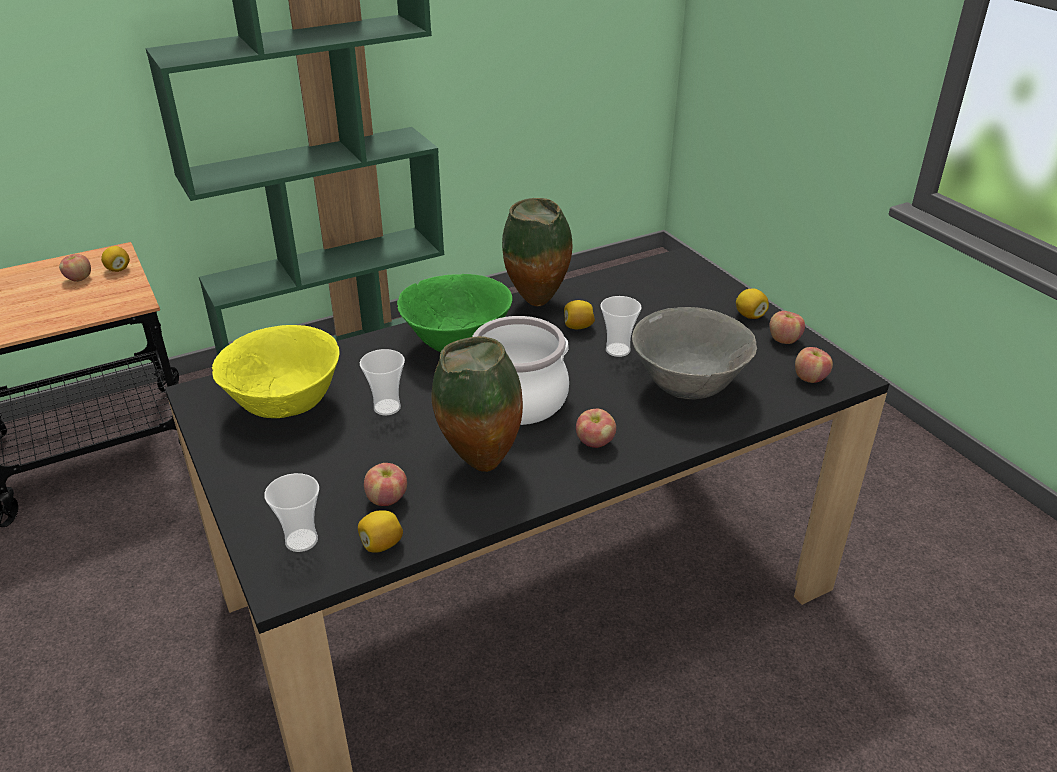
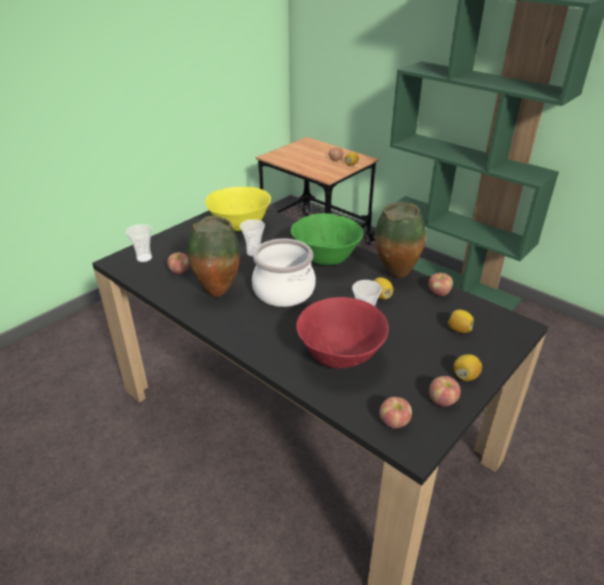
camera: 70 degrees right, 0 degrees up
(381, 545) = (146, 279): lemon -> lemon (458, 329)
(595, 442) = (255, 327): apple -> apple (439, 293)
(688, 386) = (341, 357): grey bowl -> red bowl

